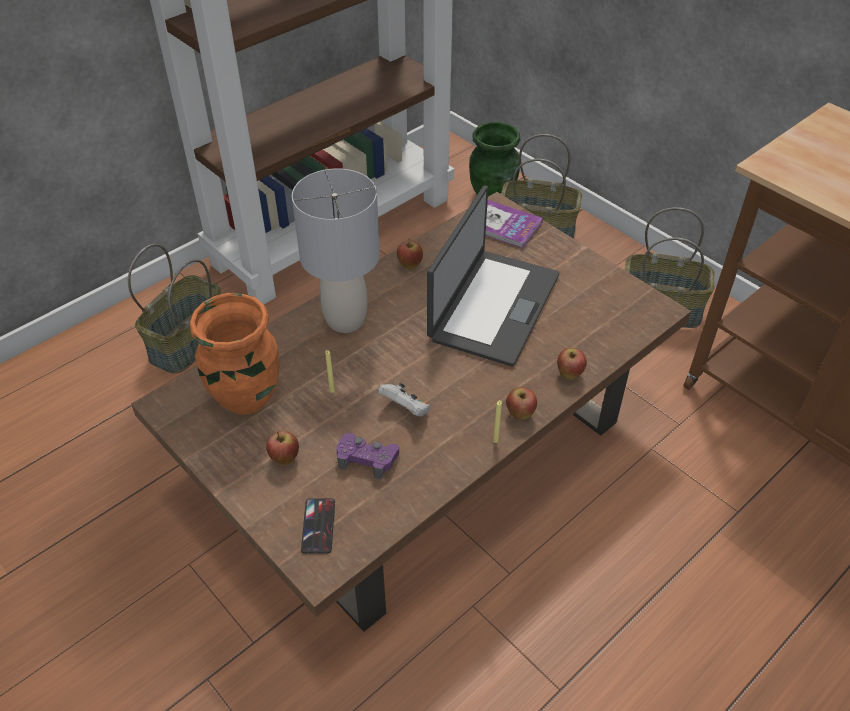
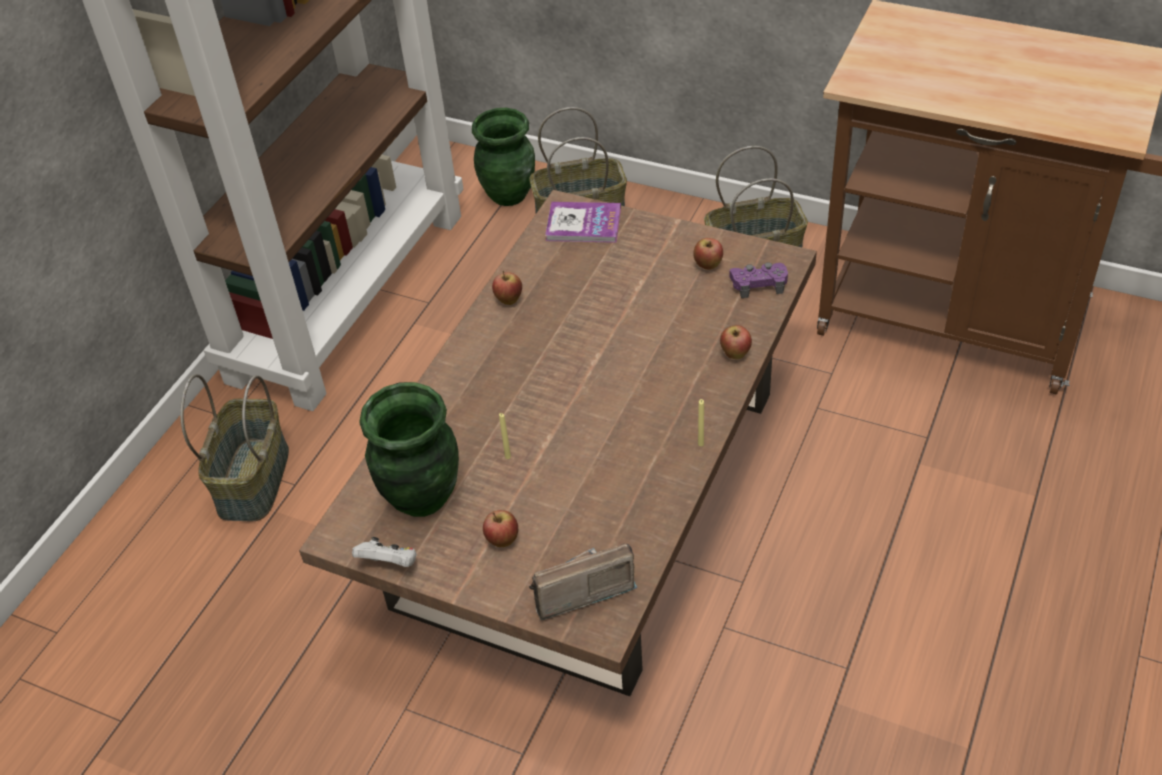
camera: 20 degrees left, 0 degrees up
(245, 397) = (420, 497): orange vase -> green vase
(318, 526) = (577, 589): phone -> radio
(345, 320) = (475, 381): grey table lamp -> none
(367, 459) = (586, 509): purple game controller -> purple game controller (758, 284)
(406, 410) = (595, 447): white game controller -> white game controller (390, 564)
(492, 306) = (620, 313): laptop -> none
(520, 414) = (710, 410): apple -> apple (708, 266)

